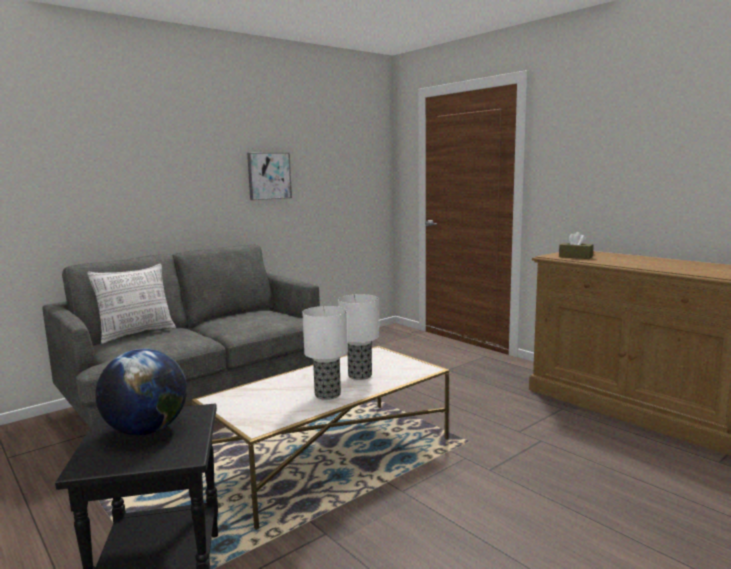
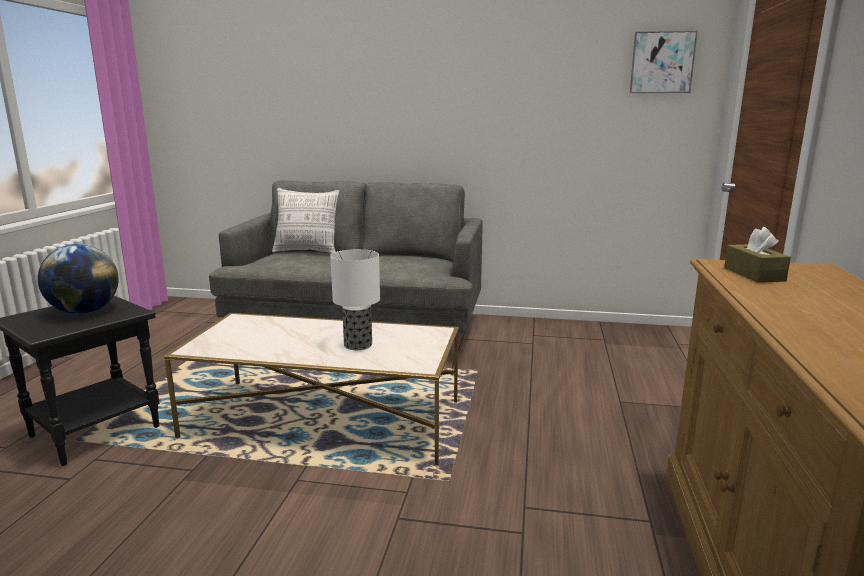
camera: 50 degrees right, 5 degrees up
(268, 176) = (504, 106): picture -> picture (662, 62)
(328, 394) = (292, 348): table lamp -> none

